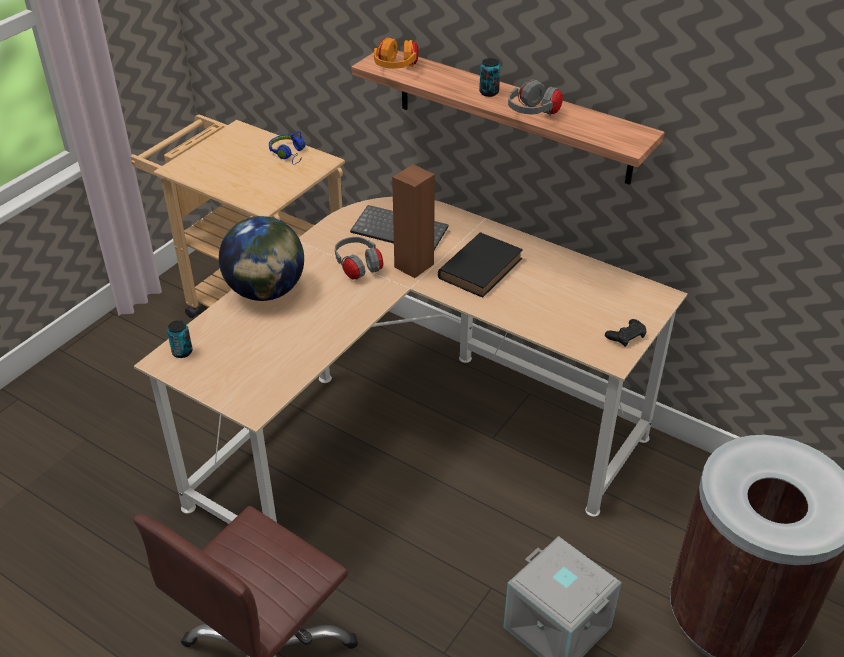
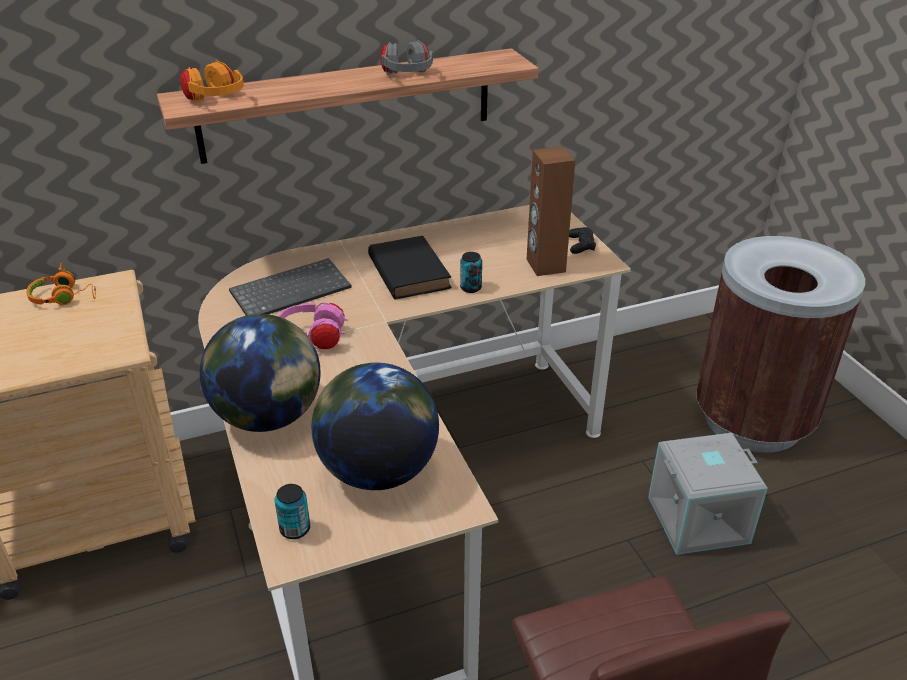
camera: 55 degrees left, 5 degrees down
(256, 359) = (378, 470): none -> globe
(289, 154) = (64, 297): blue headphones -> orange headphones
(358, 268) = (314, 339): grey headphones -> pink headphones
(413, 265) = (355, 305): brown speaker -> brown speaker (545, 265)
(489, 92) = (338, 81): can -> can (470, 288)

